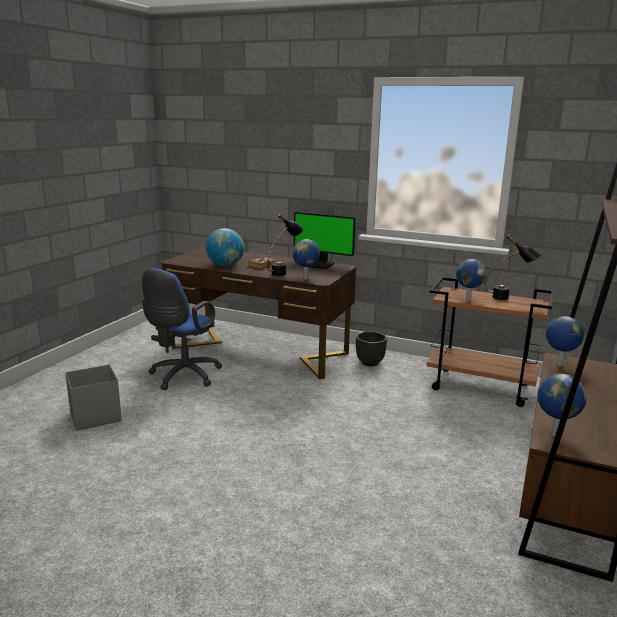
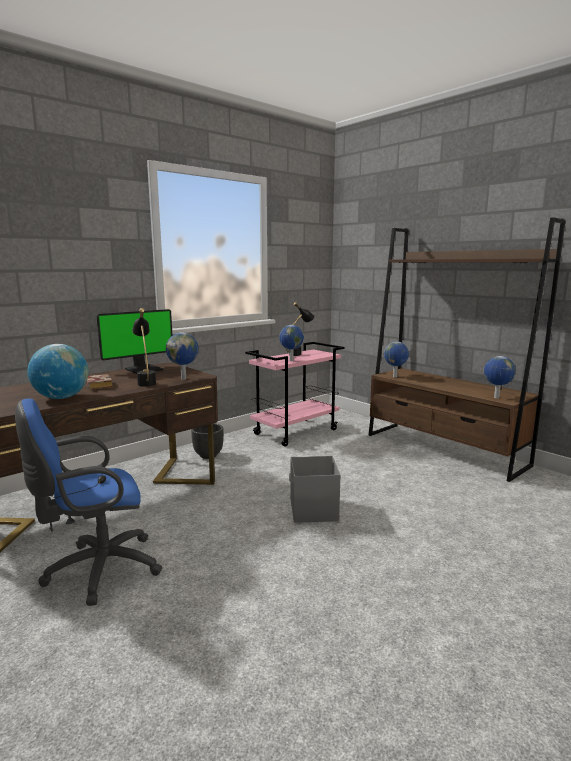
camera: 65 degrees left, 5 degrees down
(94, 417) = (132, 687): grey storage box -> grey storage box (313, 510)
(182, 377) = (97, 570): blue office chair -> blue office chair turned 105 degrees clockwise
(481, 387) = (296, 432): brown cart -> pink cart

